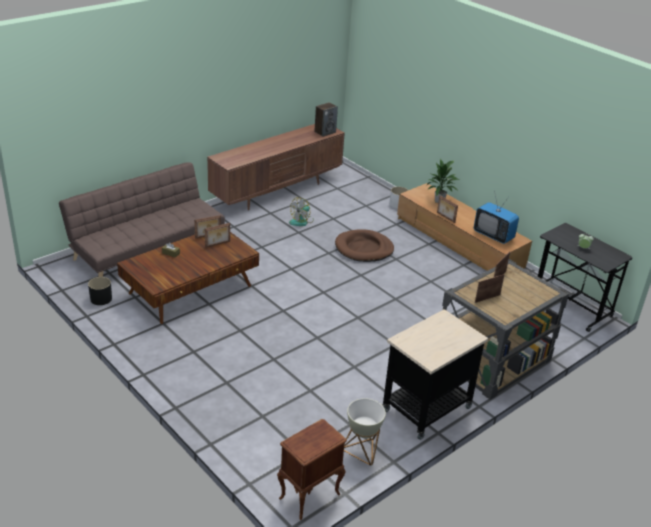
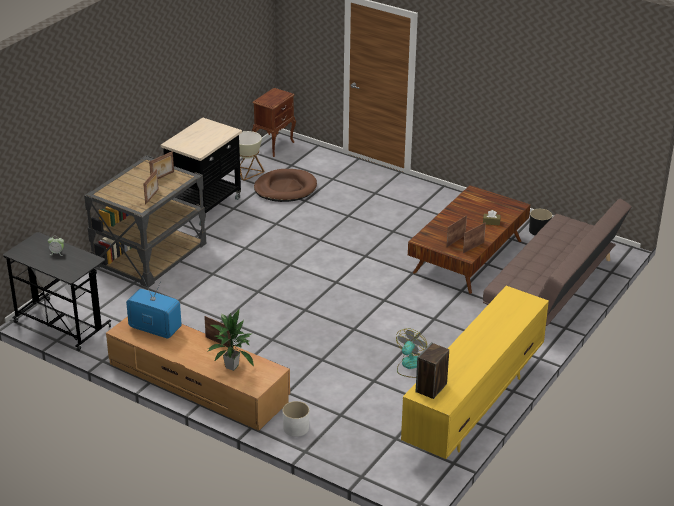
camera: 165 degrees right, 0 degrees up
(277, 191) = (474, 409): brown cabinet -> yellow cabinet
(364, 248) = (315, 344): brown dog bed -> brown dog bed (285, 188)

